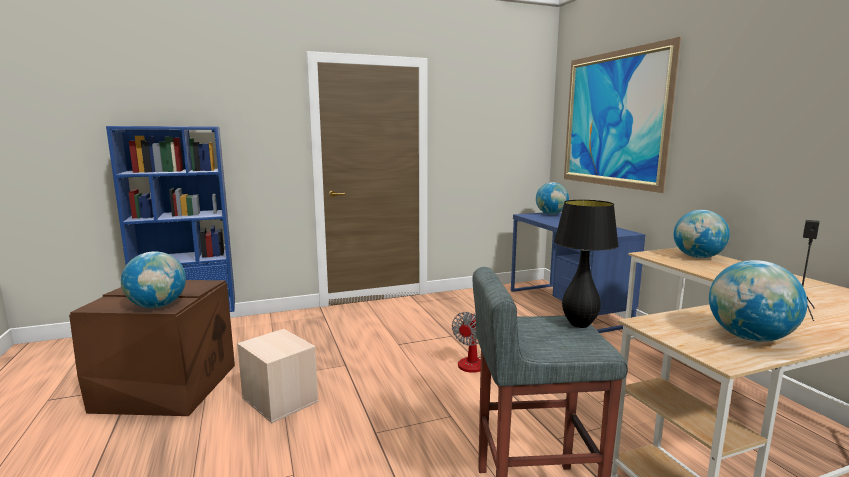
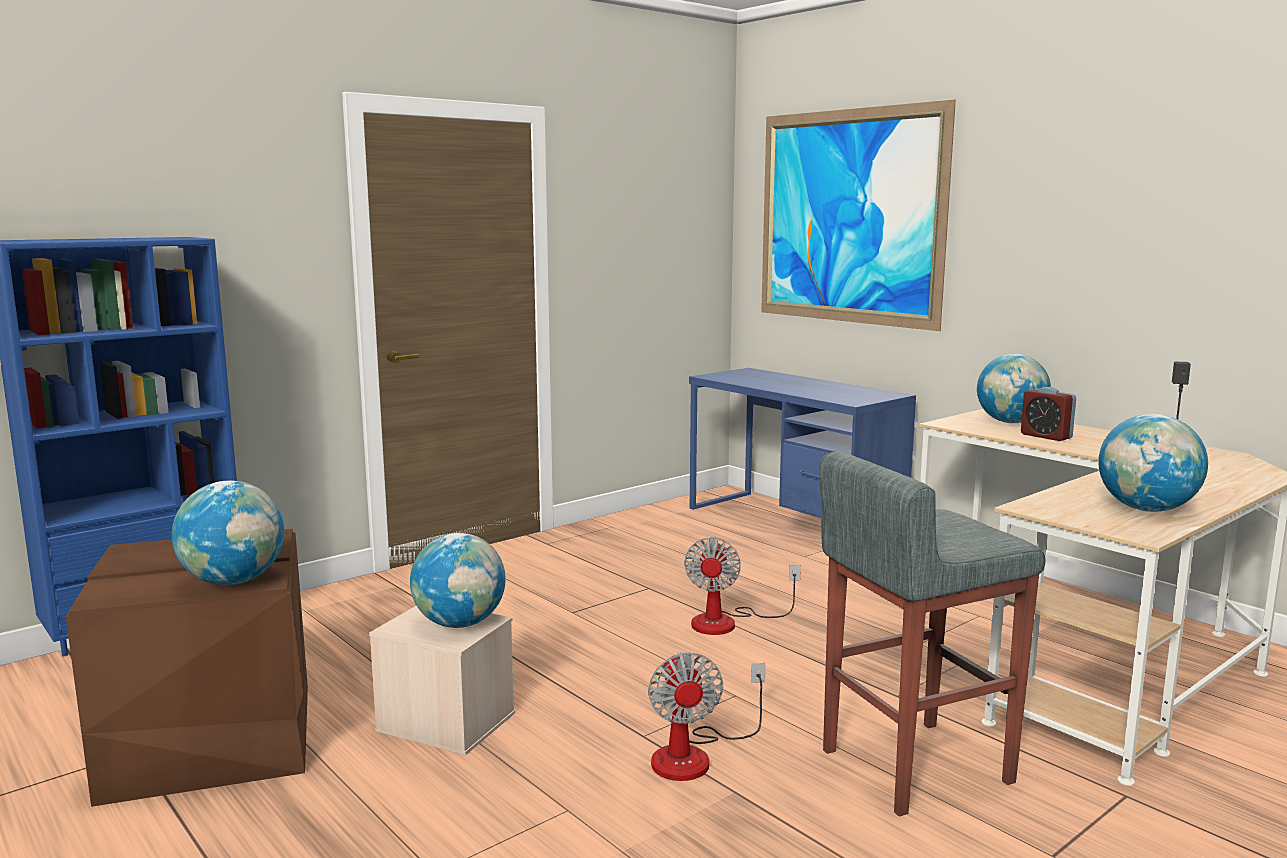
camera: 20 degrees left, 0 degrees up
(395, 454) = (695, 755): none -> fan
(551, 214) = (748, 372): globe -> globe (460, 624)
(579, 325) = (958, 518): black table lamp -> none
(716, 269) = (1046, 436): none -> alarm clock

